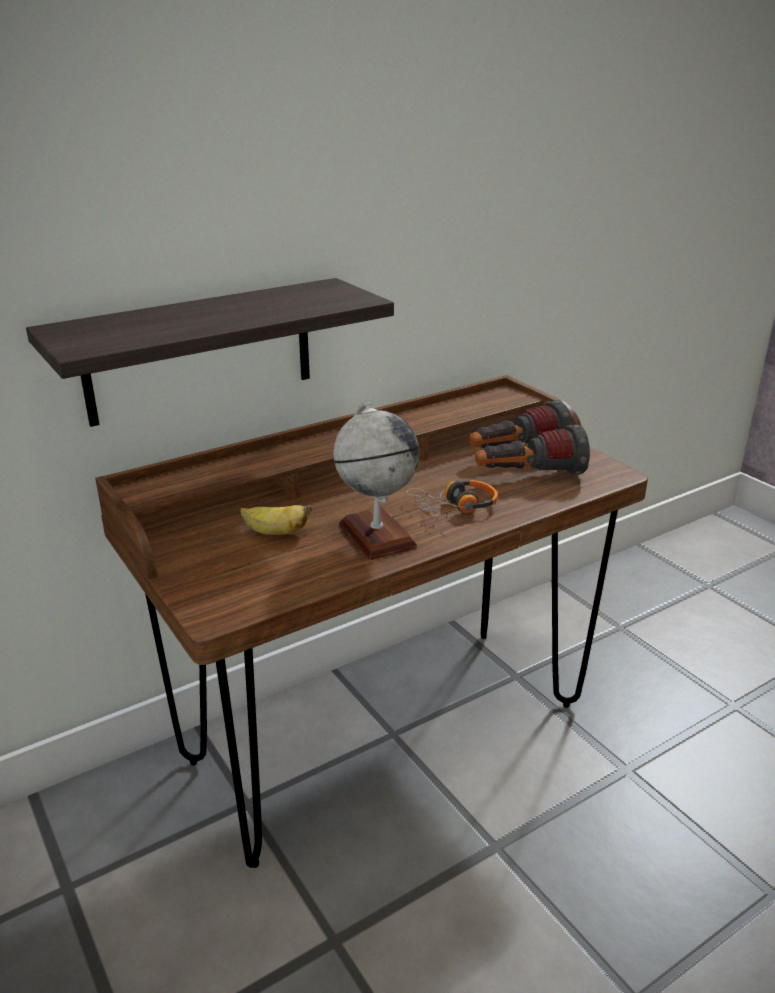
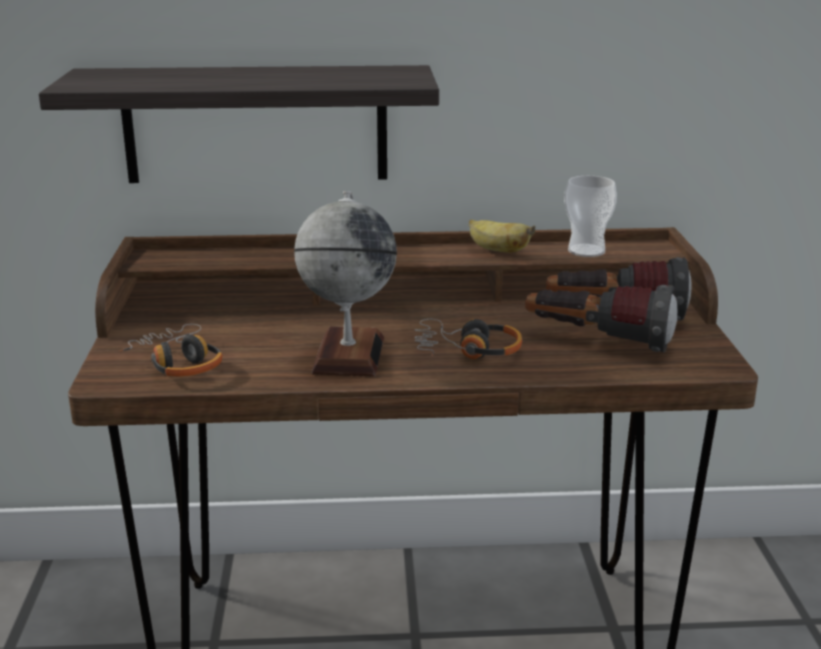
camera: 30 degrees right, 5 degrees down
(253, 582) = (178, 363): none -> headphones
(275, 532) = (254, 328): banana -> banana (497, 250)
(471, 407) = (586, 251): none -> cup

